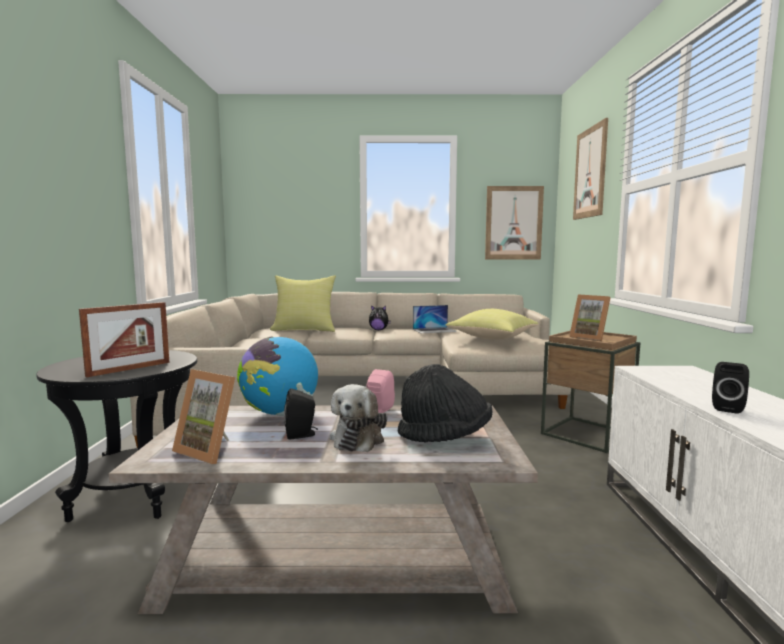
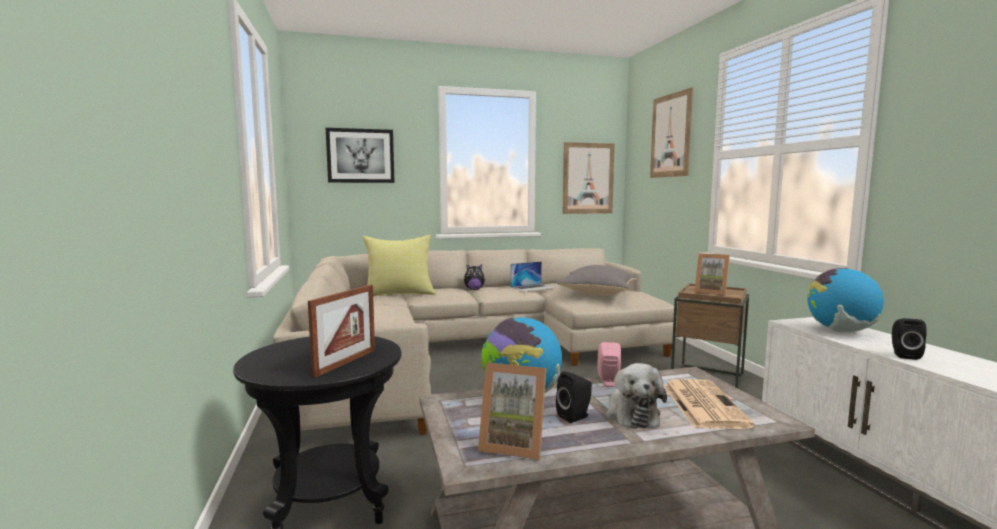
camera: 15 degrees left, 0 degrees up
(287, 204) = (360, 156): none -> picture
(444, 437) = (702, 404): black hat -> newspaper
(490, 339) = (596, 294): yellow pillow -> grey pillow
(687, 380) = (840, 331): none -> globe

